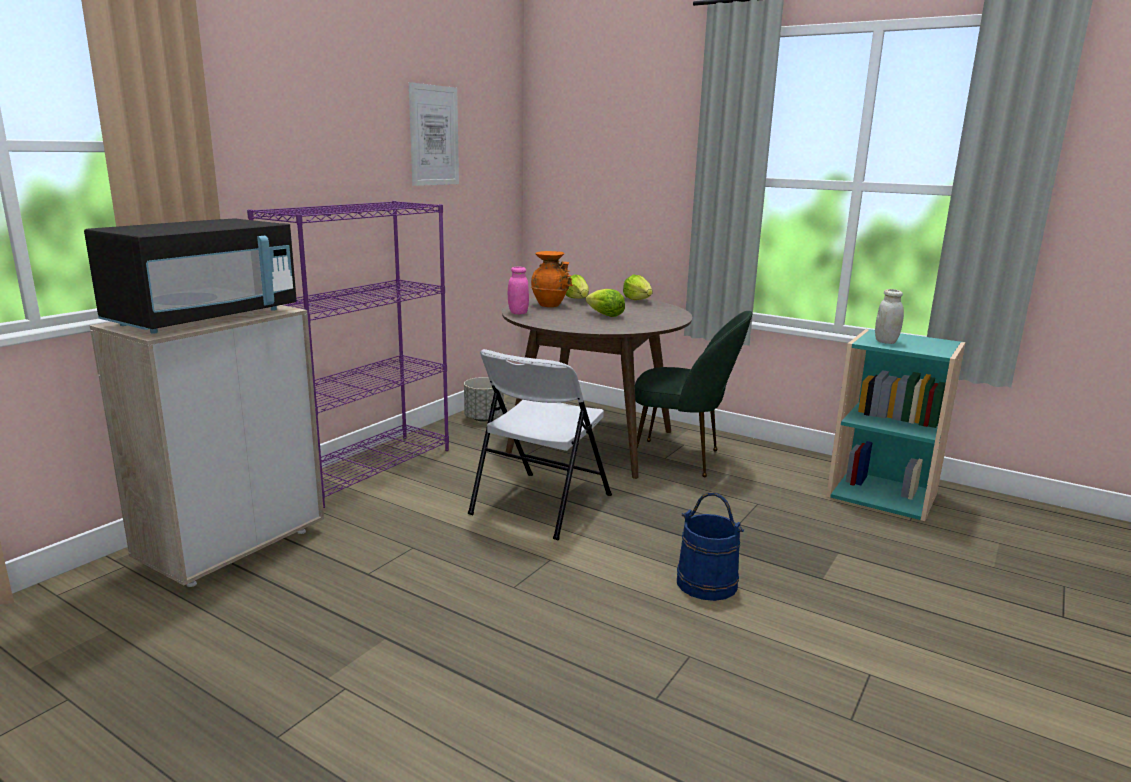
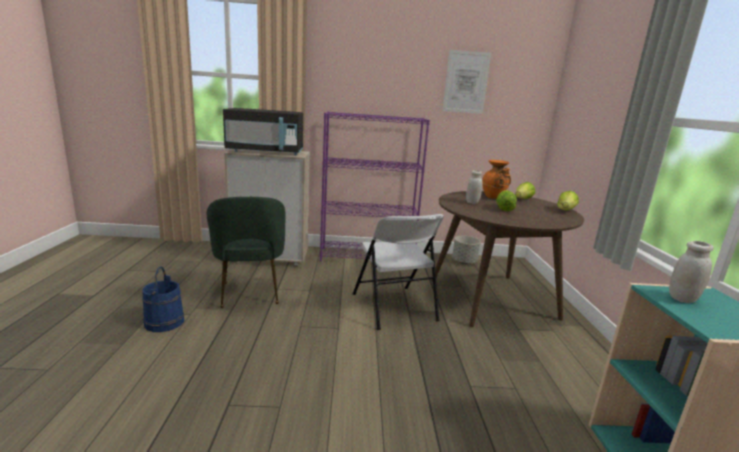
camera: 55 degrees right, 0 degrees up
(518, 313) = (458, 194): pink jar -> none
(541, 504) = (393, 307): white chair -> white chair turned 105 degrees counterclockwise
(561, 317) = (472, 202): none -> white jar
(683, 459) = (529, 337): green chair -> green chair (249, 296)
(707, 583) = (371, 392): blue bucket -> blue bucket (164, 322)

